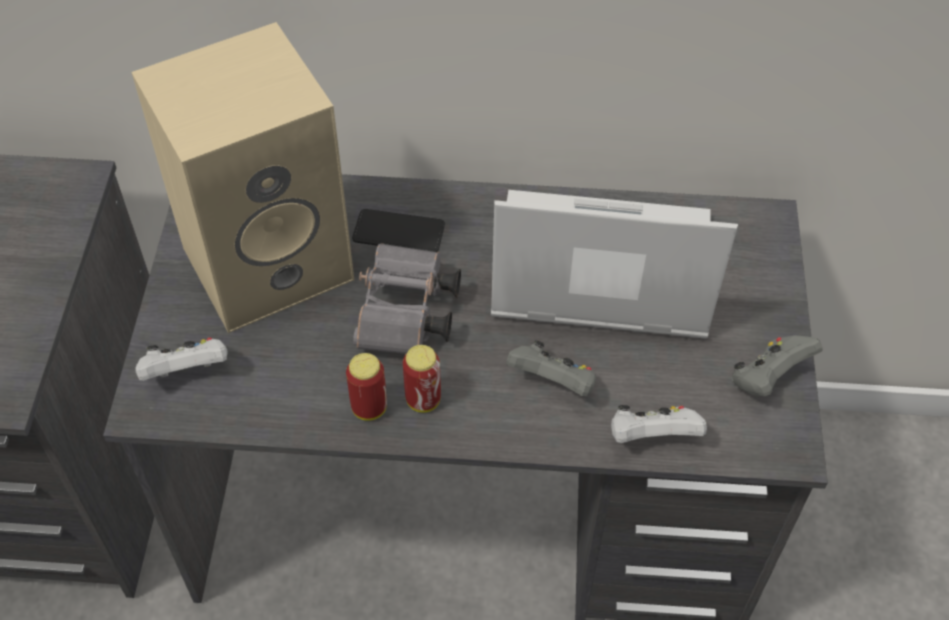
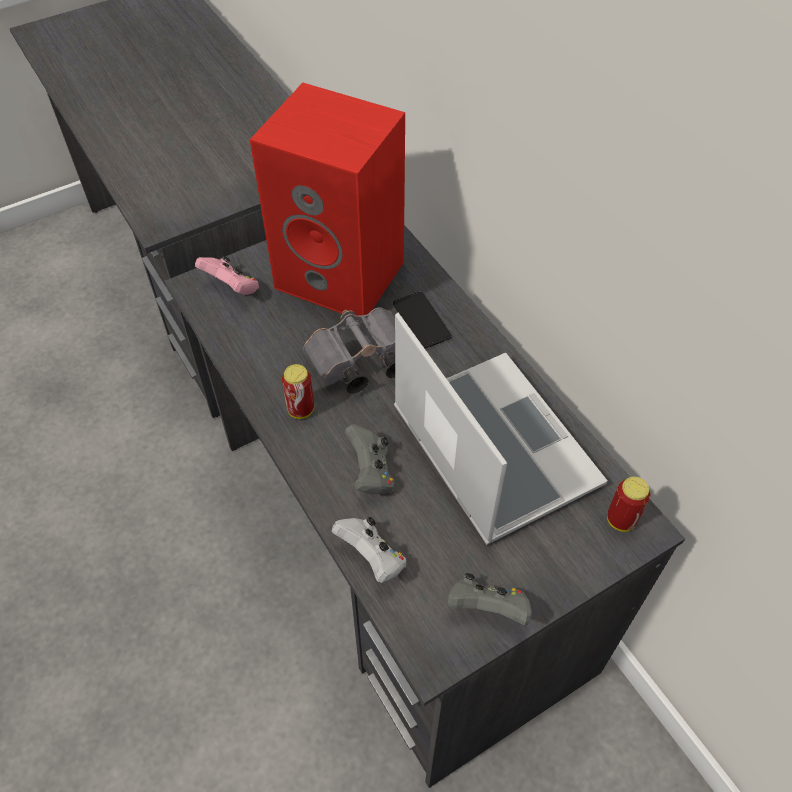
camera: 55 degrees right, 0 degrees up
(187, 372) = (232, 288): white game controller -> pink game controller
(270, 260) = (343, 274): beige speaker -> red speaker
(369, 408) = (273, 386): can -> can (621, 520)

